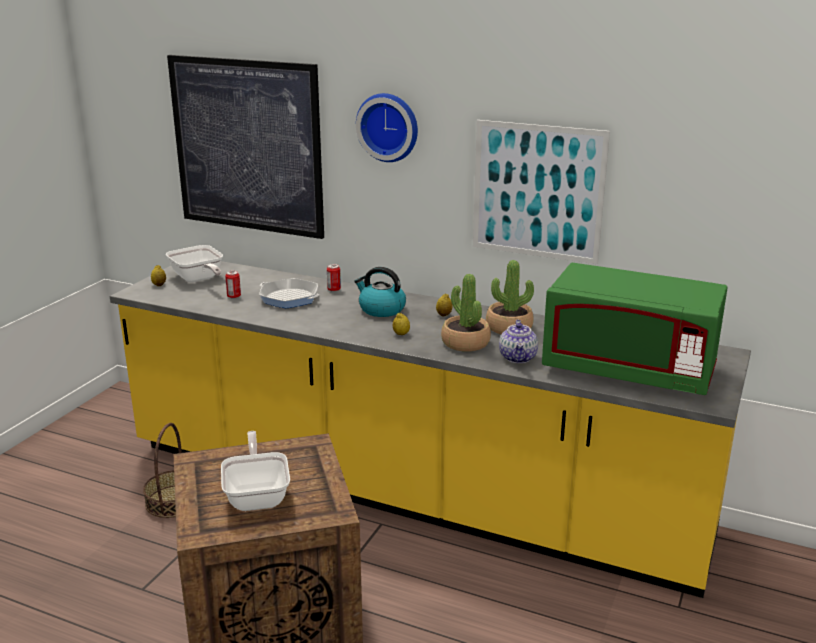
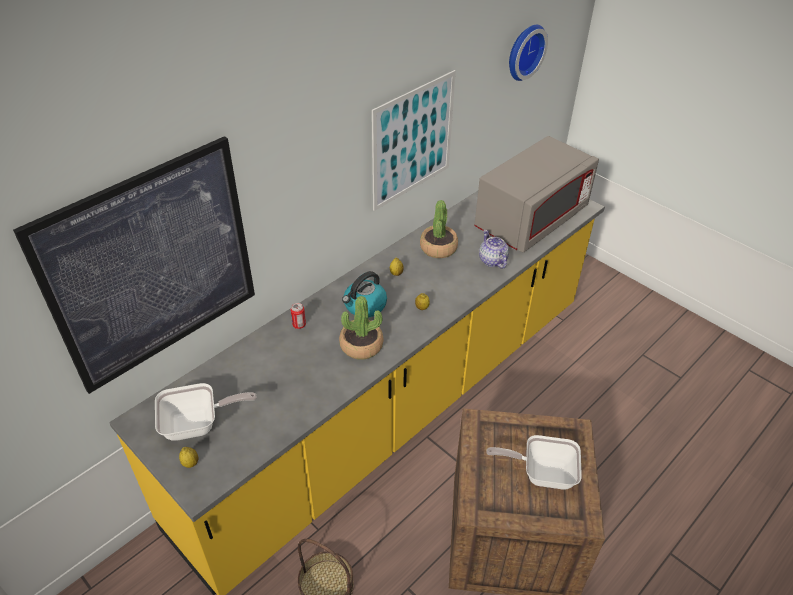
camera: 70 degrees left, 20 degrees up
(234, 296) = (269, 402): can -> none
(289, 298) = (300, 360): frying pan -> none
(389, 127) = (301, 157): wall clock -> wall clock (523, 51)
(465, 343) = (455, 278): potted plant -> potted plant (361, 345)
(518, 358) = (492, 260): teapot -> teapot turned 135 degrees counterclockwise
(629, 371) = (531, 220): green microwave -> grey microwave

